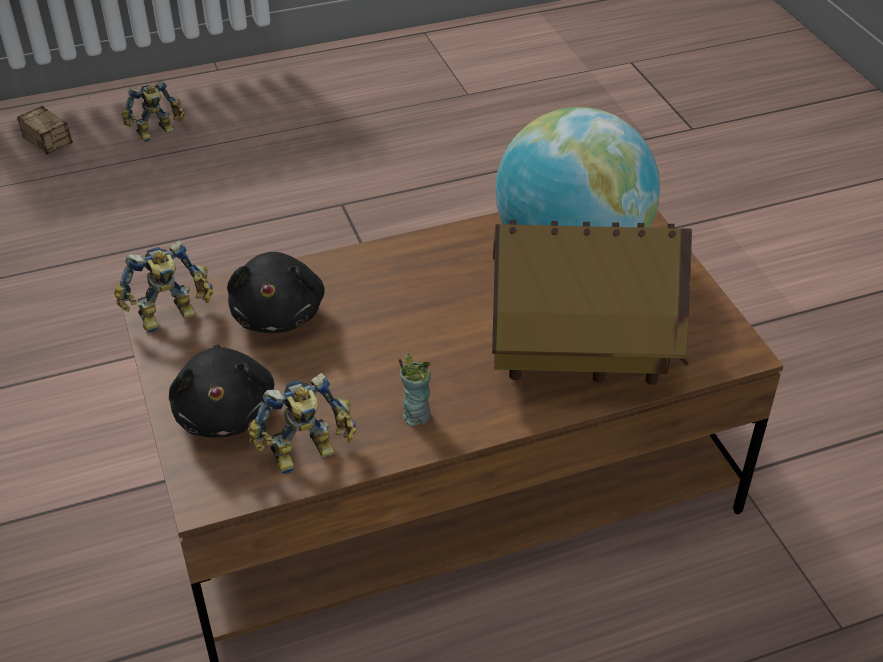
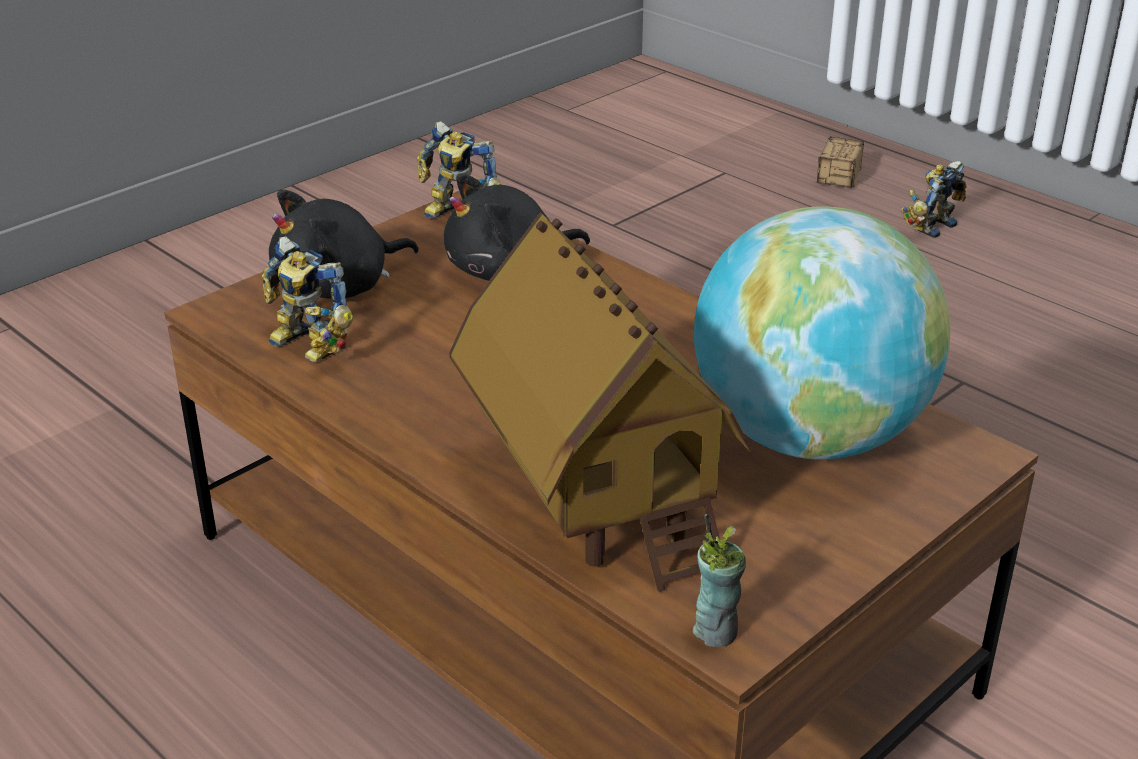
camera: 65 degrees right, 10 degrees down
(158, 133) = (930, 226): toy robot -> toy robot turned 105 degrees clockwise
(416, 415) = (407, 398): cup -> cup (716, 631)

